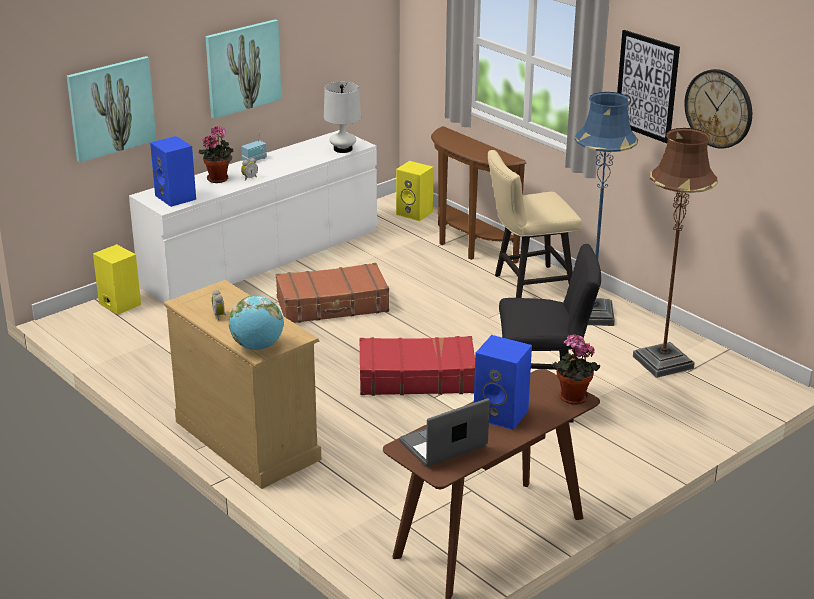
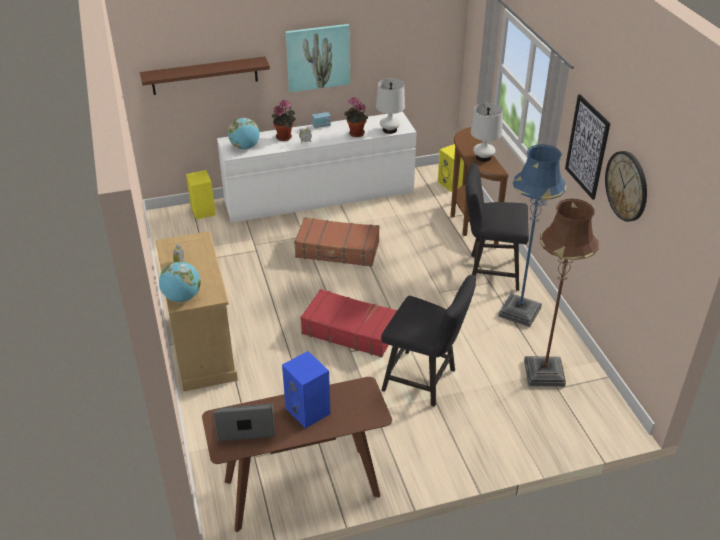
camera: 25 degrees right, 10 degrees up
(111, 108) = (204, 76): picture -> brown shelf
(176, 197) = (245, 147): blue speaker -> globe
(484, 150) = (483, 157): none -> white table lamp
(527, 285) = (489, 271): beige chair -> black chair
(572, 399) = (371, 413): potted plant -> potted plant (355, 134)

